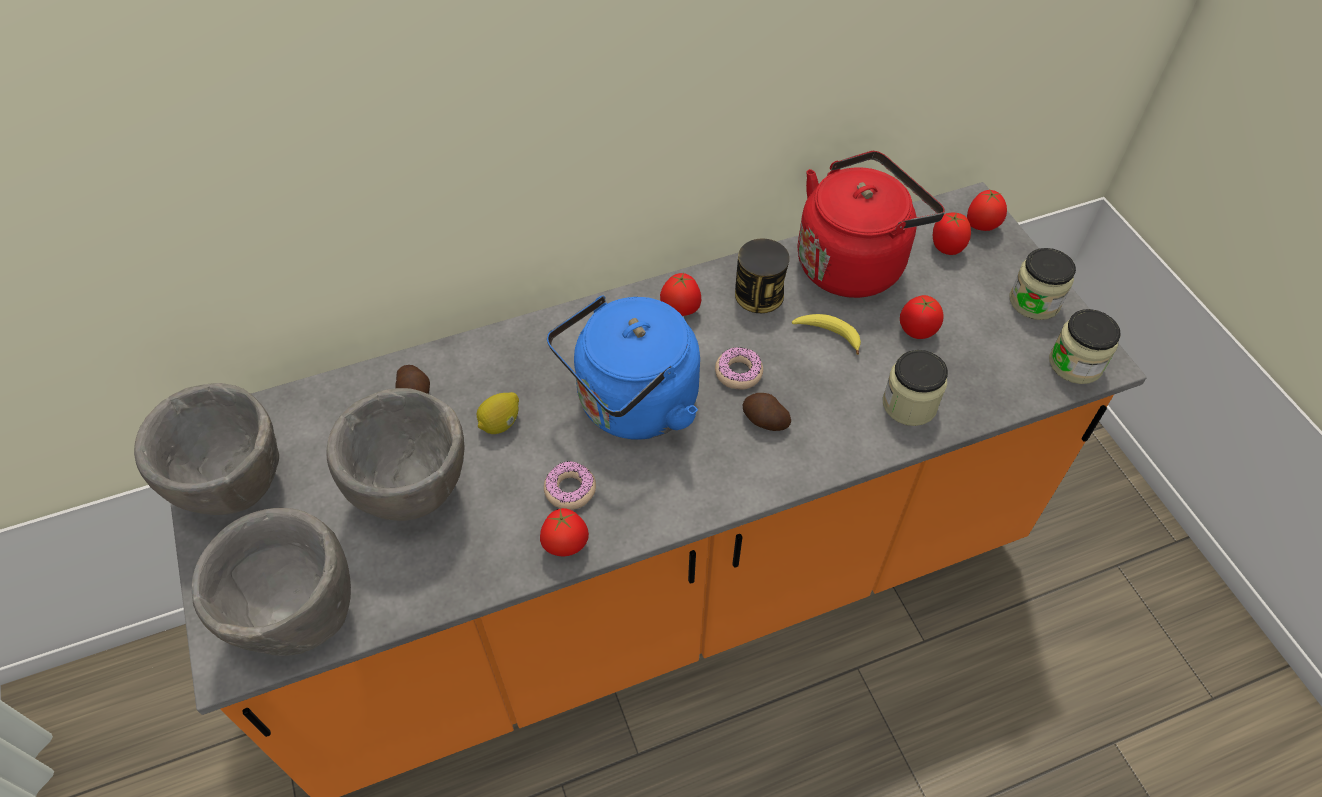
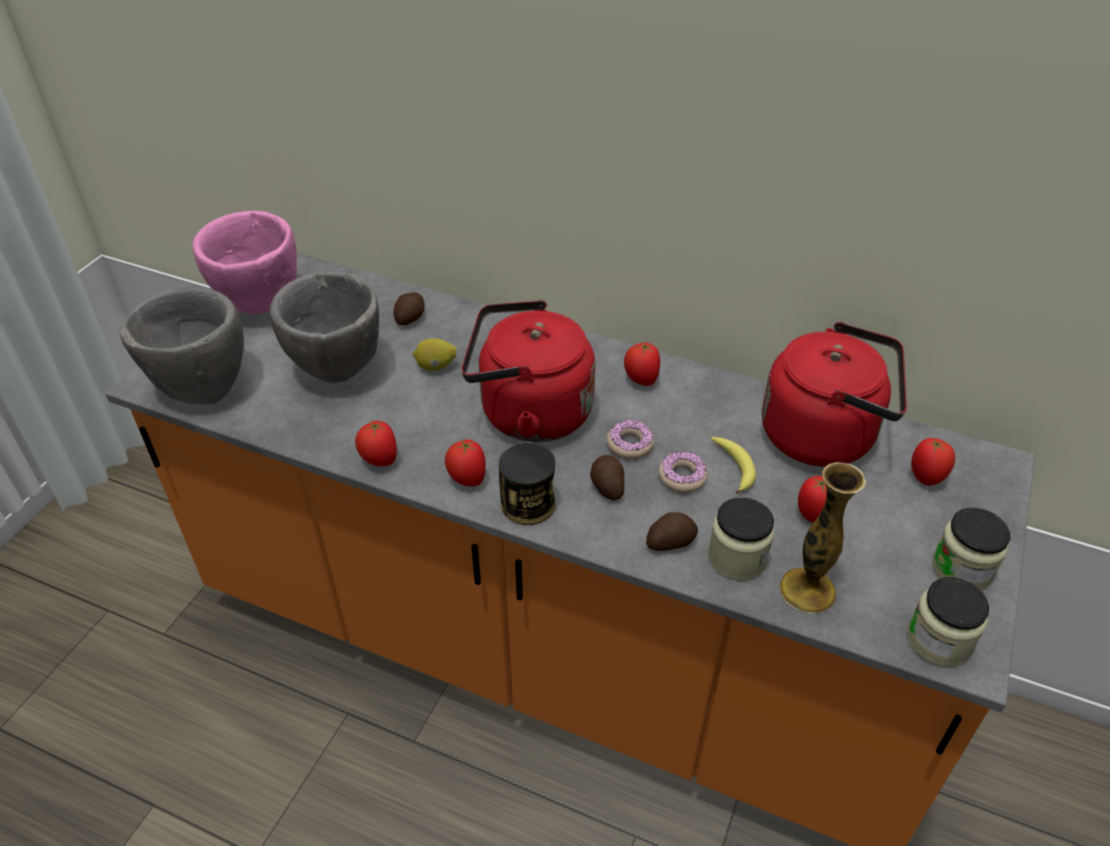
camera: 45 degrees right, 10 degrees down
(238, 490) = (260, 304): grey bowl -> pink bowl
(570, 489) = (425, 432): donut -> donut (682, 477)
(632, 406) = (528, 413): blue kettle -> red kettle
(759, 294) = (714, 407): can -> can (528, 504)
(856, 428) = (670, 541): none -> potato
(974, 392) = (807, 590): none -> vase
(981, 227) = (984, 483): tomato -> tomato (467, 479)

